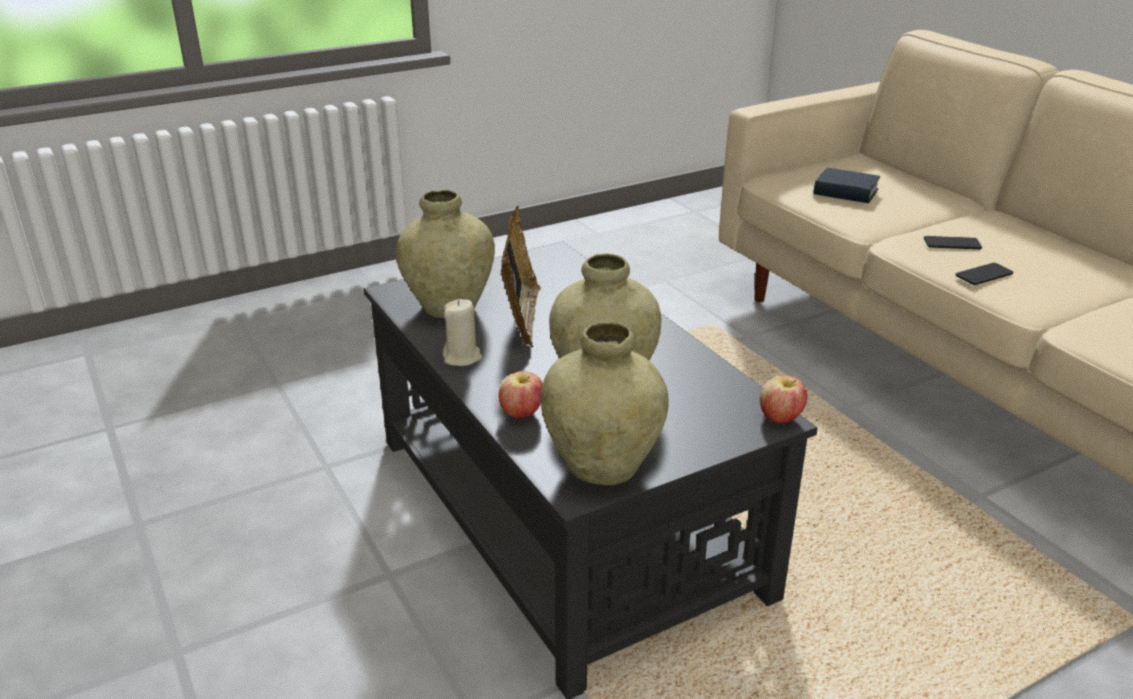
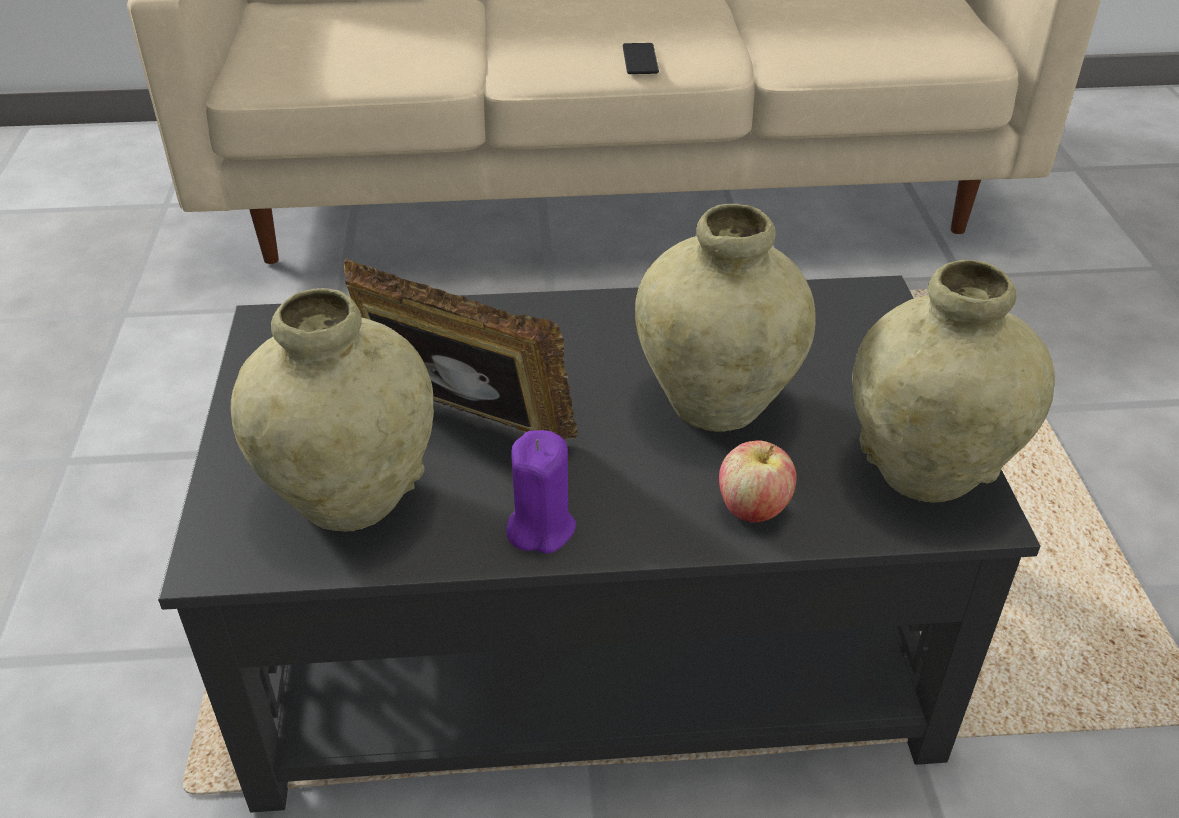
camera: 65 degrees left, 10 degrees up
(462, 357) = (540, 528): beige candle -> purple candle
(780, 418) = (873, 292): apple -> none
(845, 192) = (353, 51): book -> none
(952, 244) = (554, 47): phone -> none

